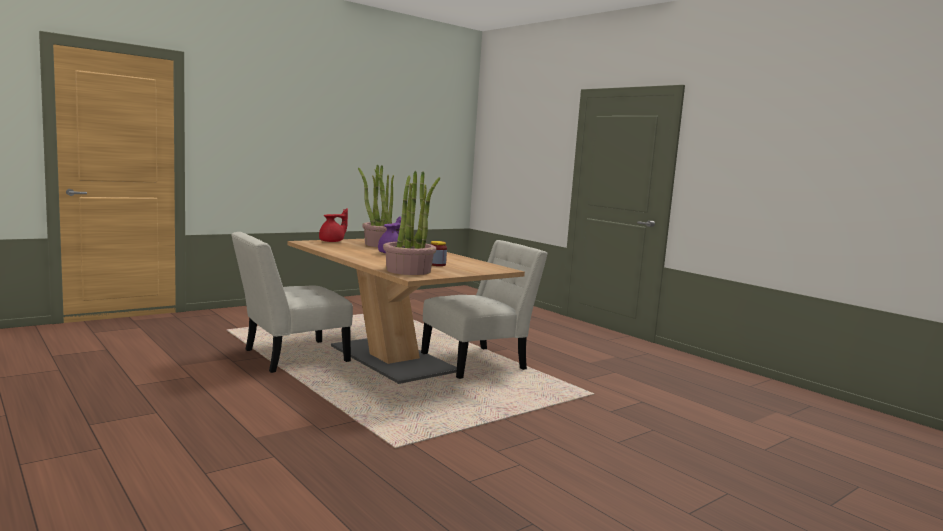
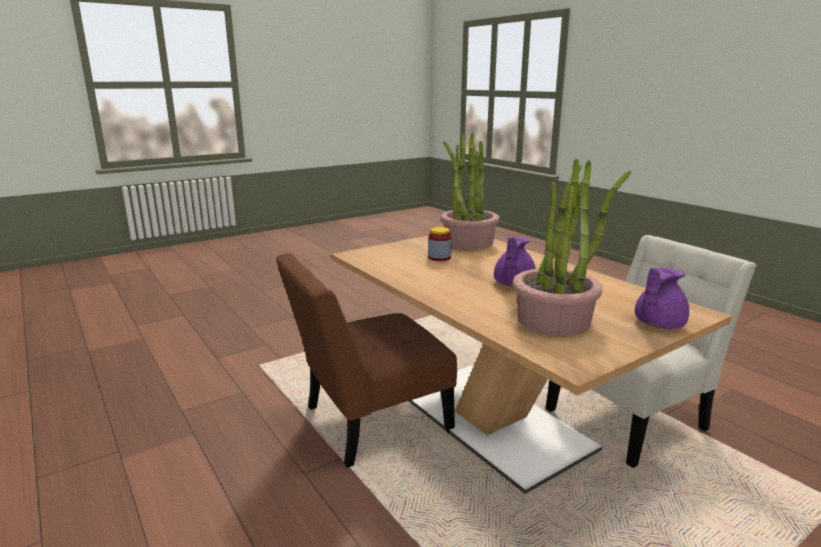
camera: 175 degrees left, 10 degrees up
(332, 241) = (657, 324): red teapot -> purple teapot
(478, 362) = (369, 422): white chair -> brown chair

